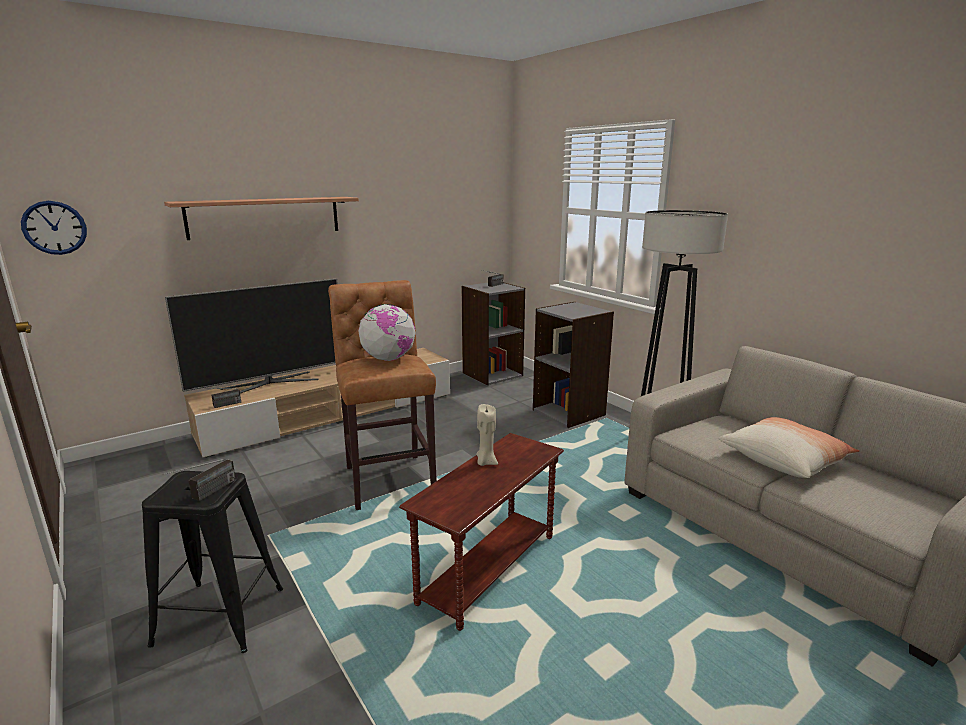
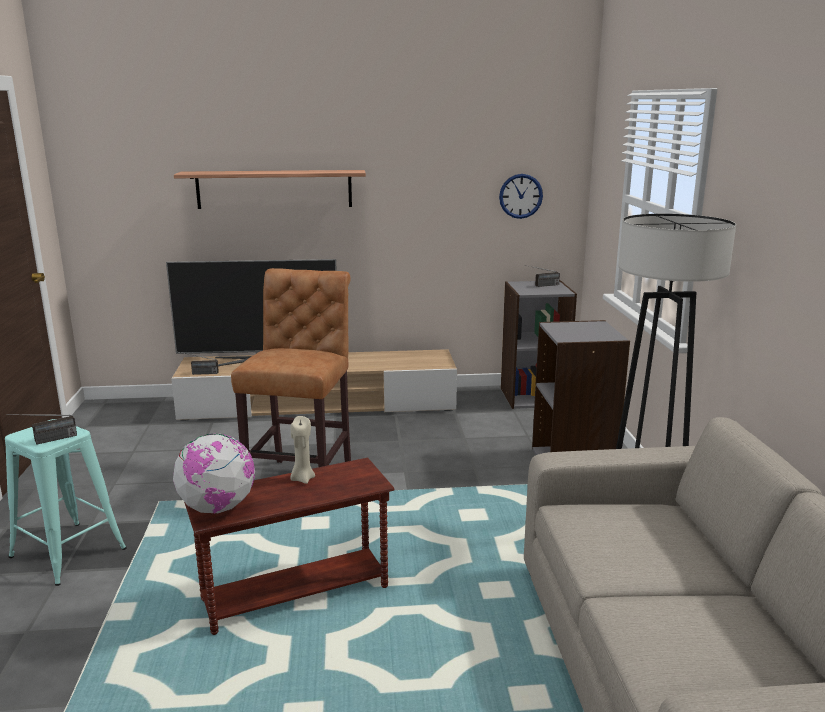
camera: 30 degrees right, 0 degrees up
(54, 227) = (91, 192): wall clock -> wall clock (520, 196)
(219, 616) = (68, 552): black stool -> turquoise stool
(388, 359) = (296, 353): globe -> globe (218, 507)
(784, 460) = (659, 578): pillow -> none

